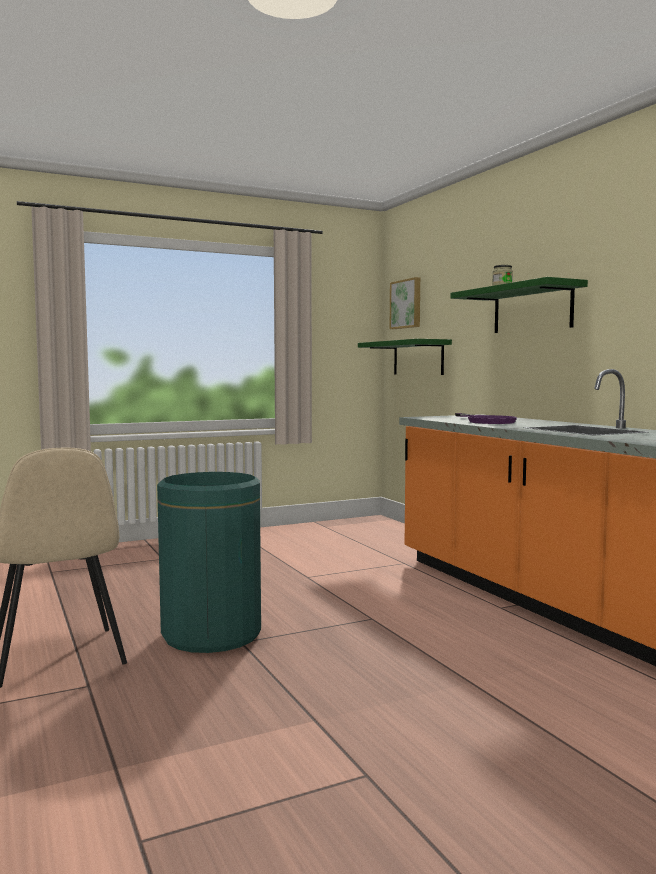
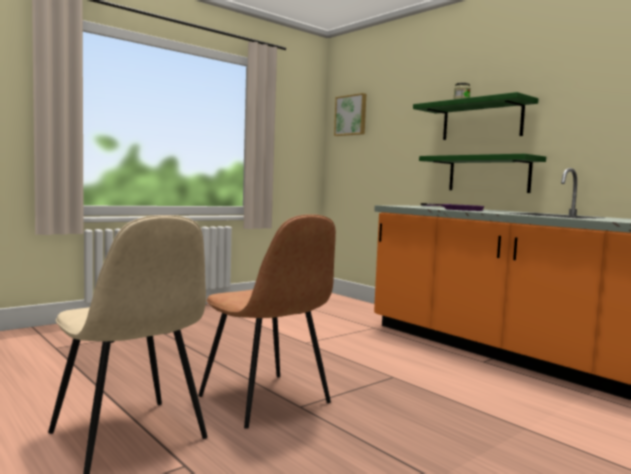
camera: 15 degrees left, 0 degrees up
(211, 634) = (266, 401): green trash can -> brown chair
(418, 358) = (362, 160): green shelf -> green shelf (488, 174)

